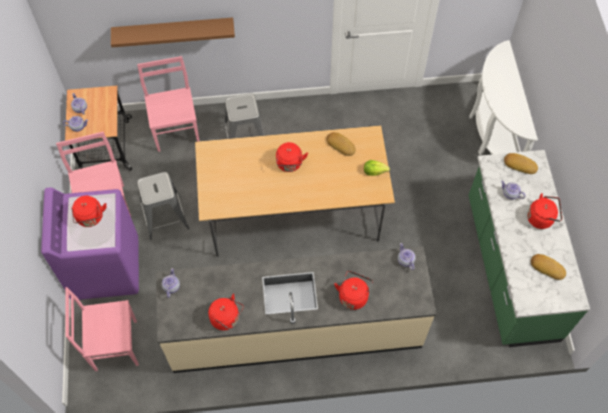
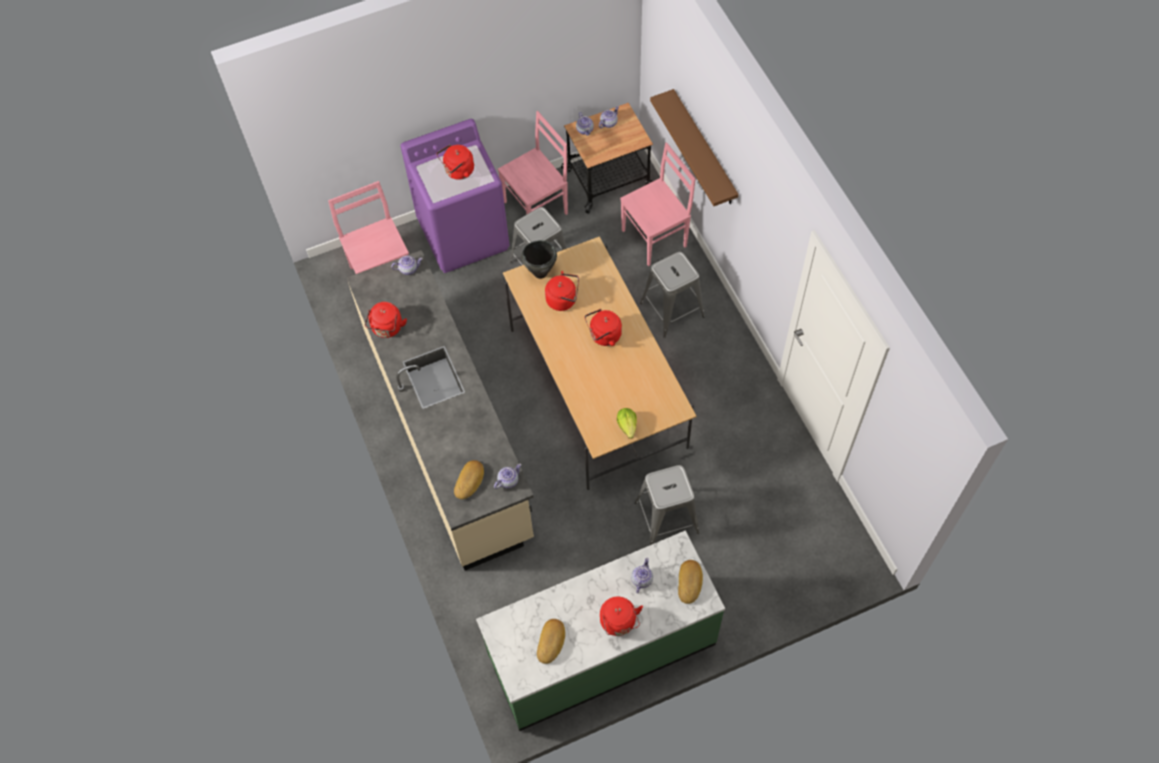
camera: 75 degrees right, 0 degrees up
(211, 192) = (540, 272): none -> black cooking pot
(341, 145) = (651, 380): bread -> bread (470, 481)
(353, 295) = (448, 439): red kettle -> red kettle (563, 300)
(417, 195) = (667, 517): none -> grey stool
(491, 133) = (798, 585): white console table -> none

